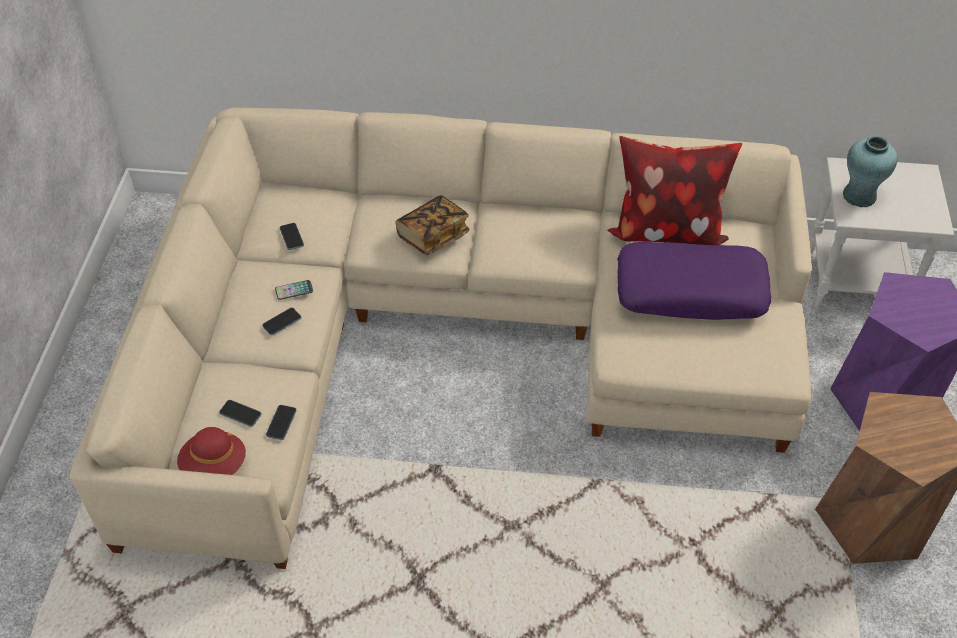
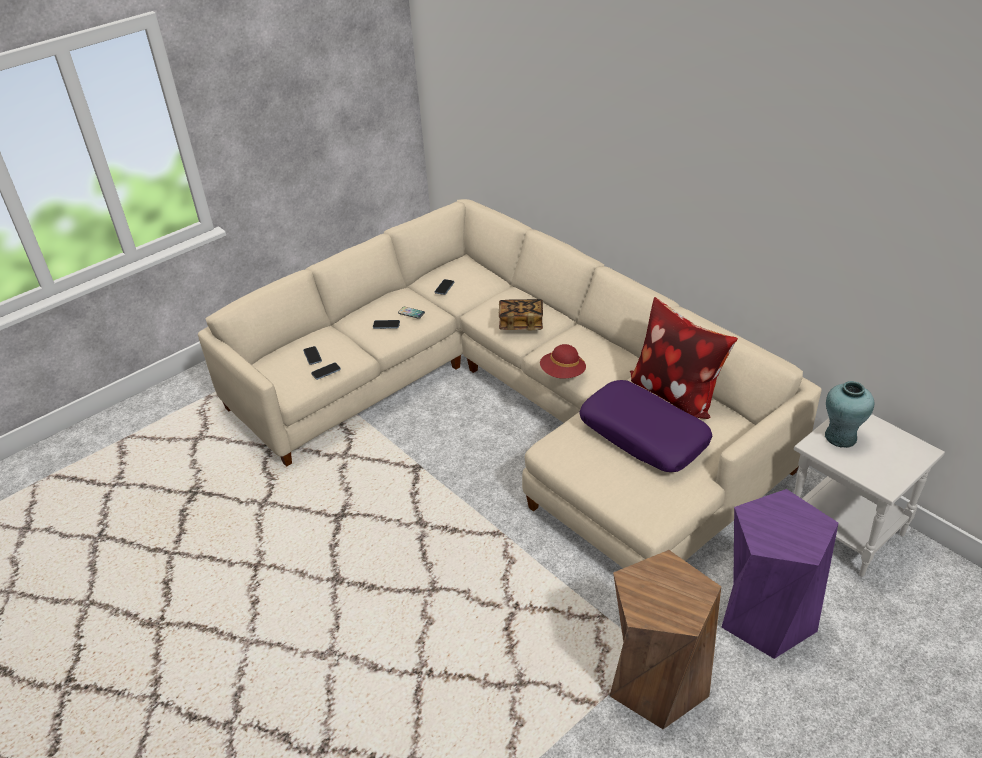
camera: 45 degrees right, 10 degrees down
(214, 465) = (272, 372): red hat -> red hat (562, 373)

